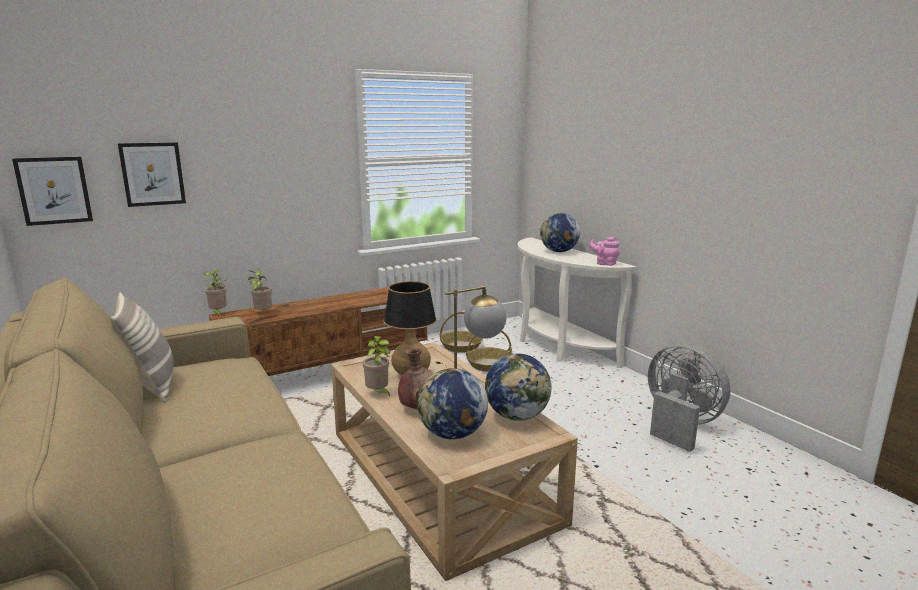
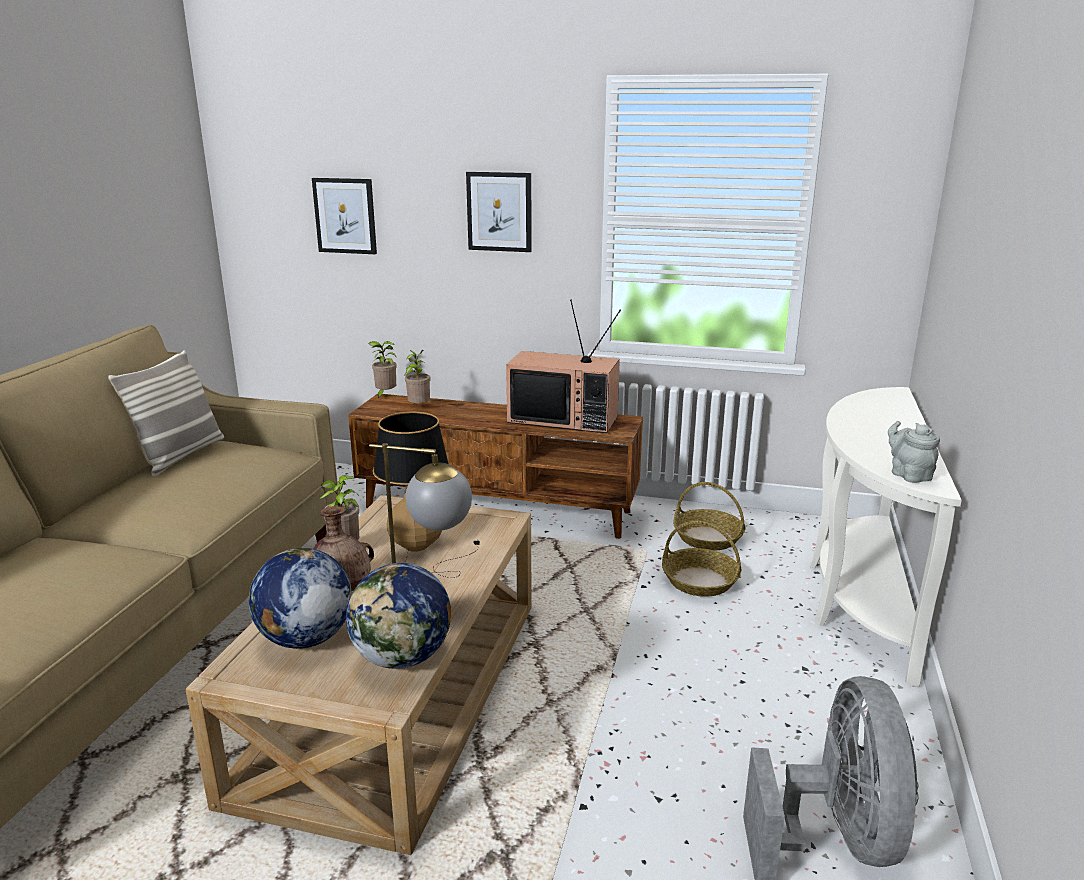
camera: 45 degrees right, 5 degrees up
(54, 190) = (258, 226): picture -> picture (499, 212)
(368, 295) = (565, 419): none -> television
(558, 251) = (884, 427): globe -> none
(604, 263) = (908, 474): pink teapot -> grey teapot

